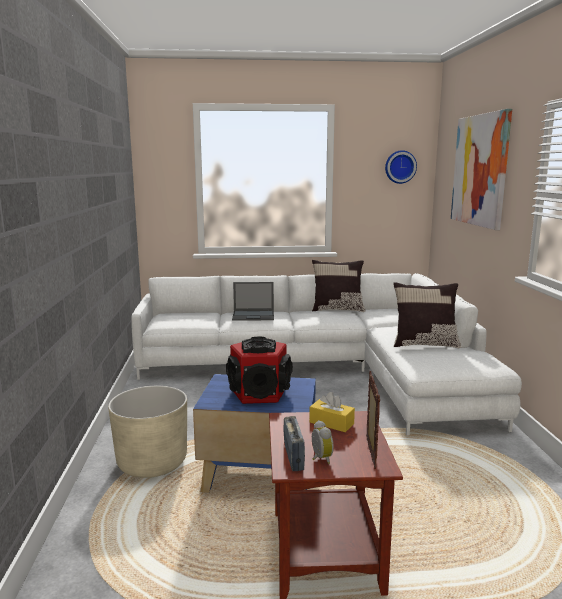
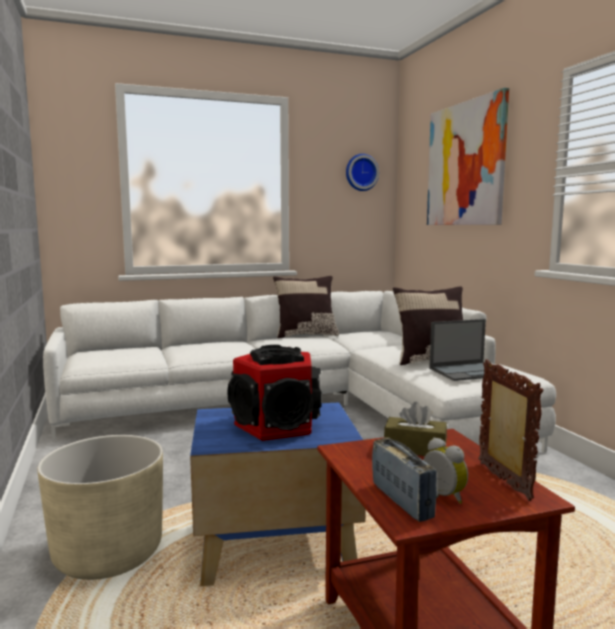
camera: 15 degrees left, 5 degrees down
(254, 316) = (209, 346): laptop -> laptop (469, 372)
(331, 423) = (415, 448): yellow tissue box -> brown tissue box

